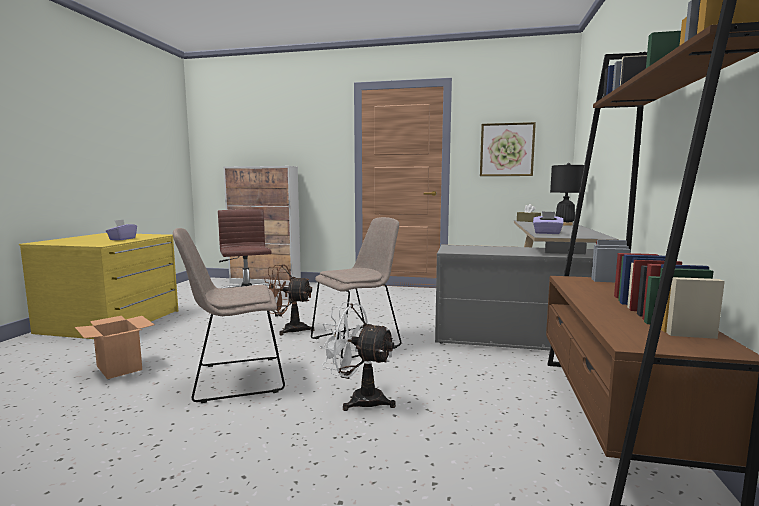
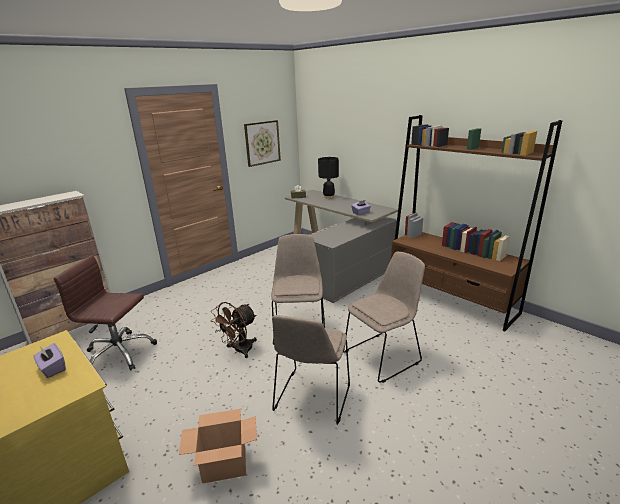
camera: 55 degrees left, 15 degrees up
(359, 399) = (383, 356): white fan -> beige chair

